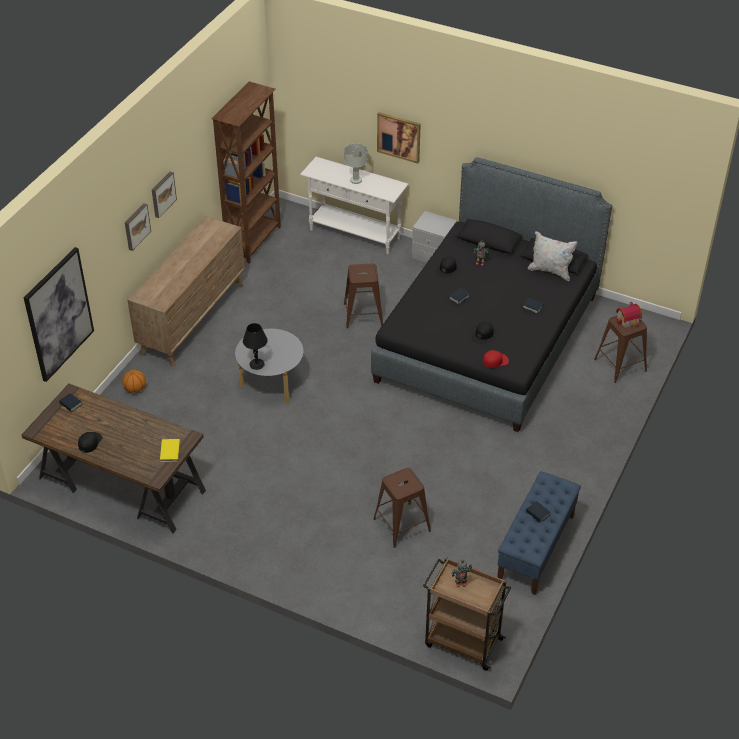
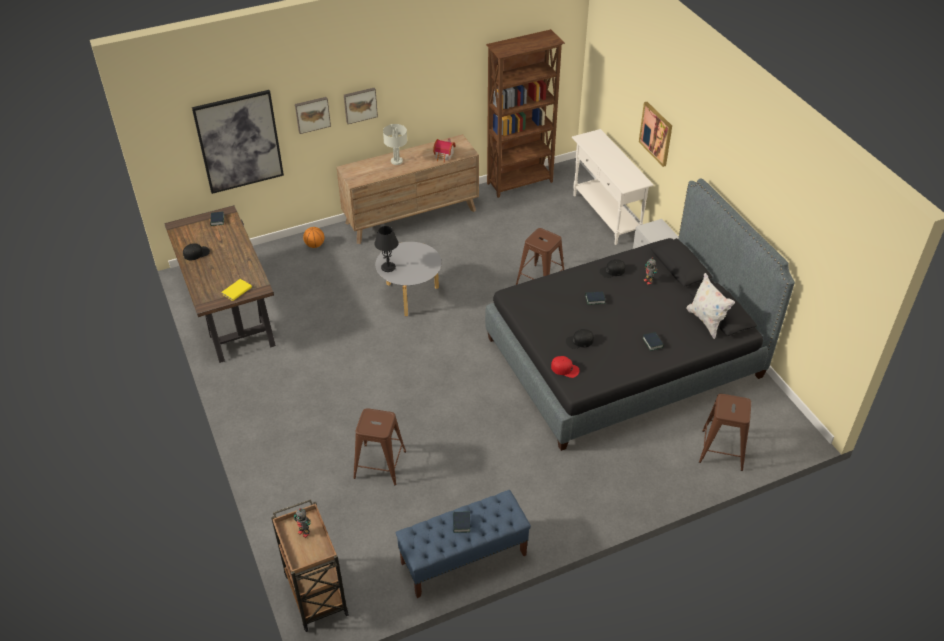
camera: 40 degrees right, 0 degrees up
(162, 194) = (403, 89): picture -> picture (312, 114)
(356, 180) = (611, 161): grey table lamp -> grey table lamp (397, 161)
(628, 321) = (735, 407): toy house -> toy house (444, 156)

